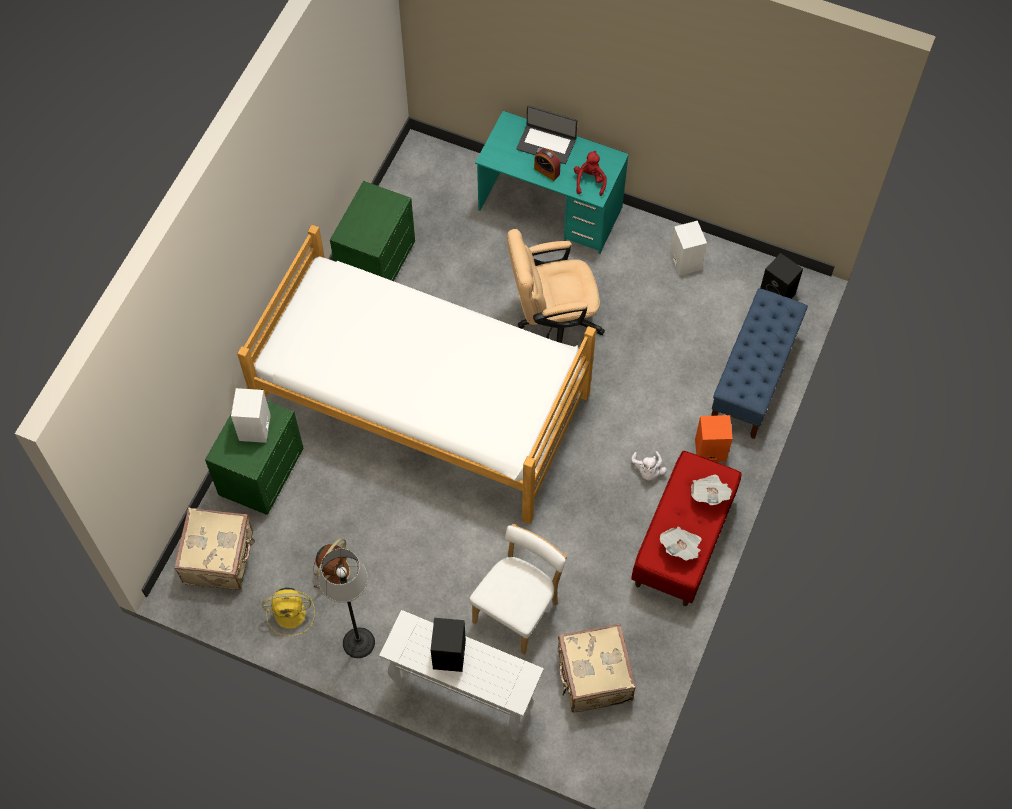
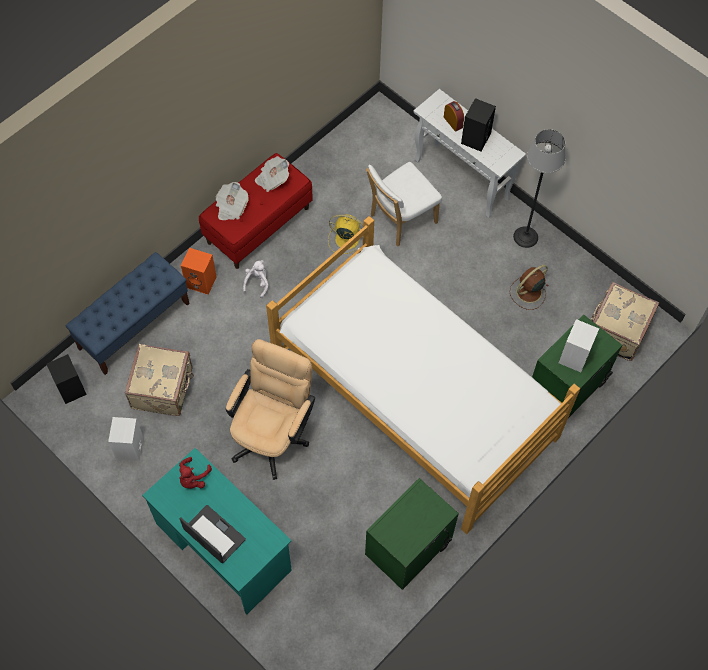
camera: 160 degrees left, 0 degrees up
(292, 614) = (570, 272): yellow fan -> yellow fan (346, 239)
(547, 171) = (227, 504): alarm clock -> alarm clock (453, 122)
(552, 320) = (273, 434): beige office chair -> beige office chair turned 75 degrees counterclockwise
(593, 677) = (366, 162): beige suitcase -> beige suitcase (163, 388)

